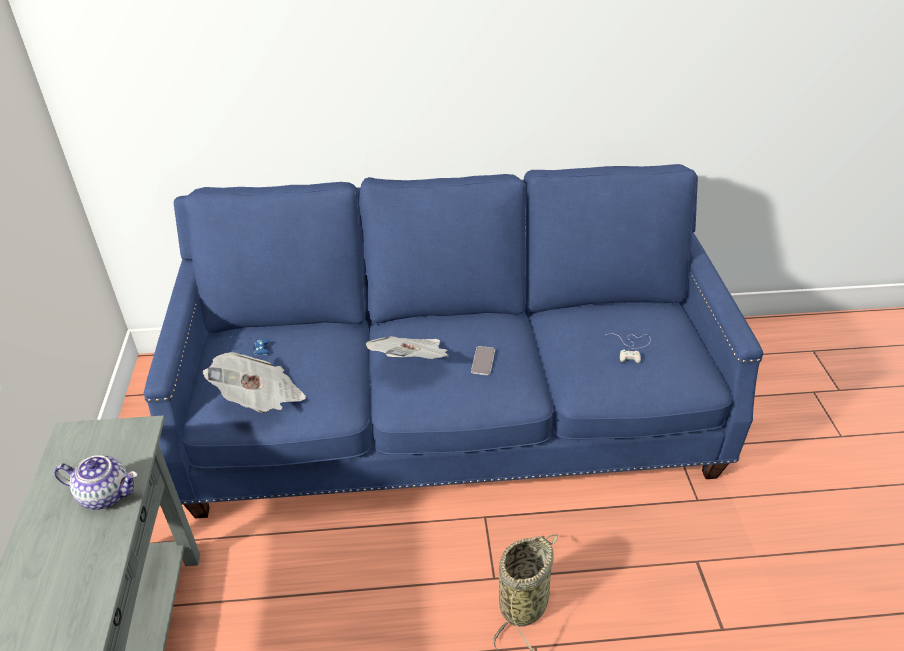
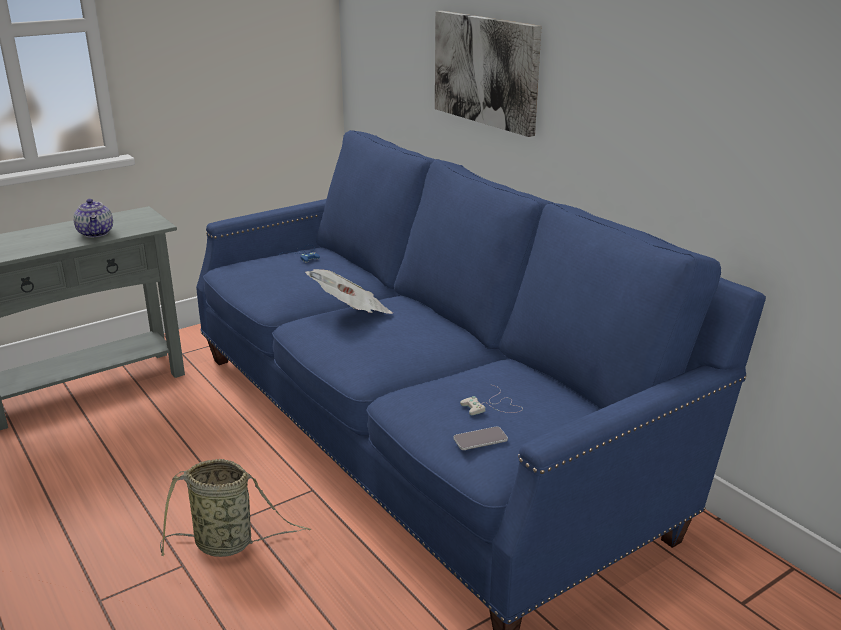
camera: 60 degrees right, 15 degrees down
(260, 399) = (254, 274): newspaper -> none
(358, 76) = (486, 70): none -> picture
(483, 361) = (385, 339): phone -> phone (480, 439)

